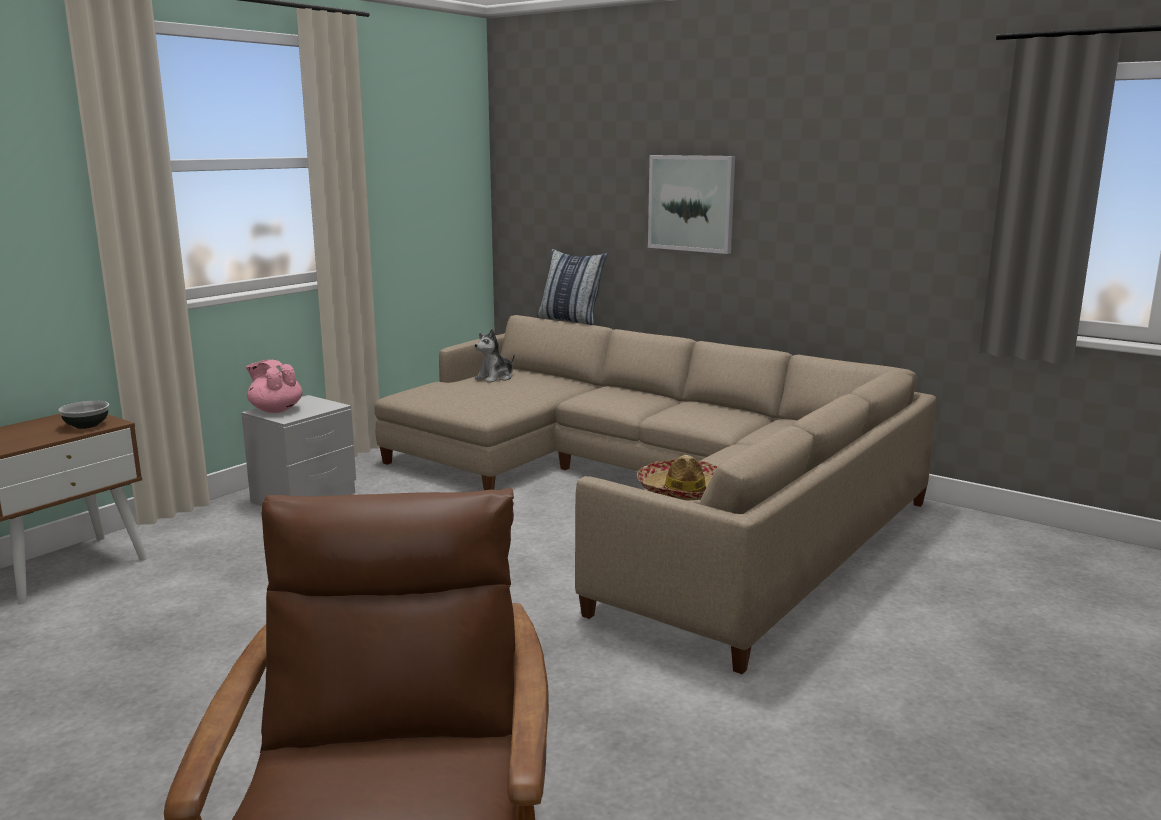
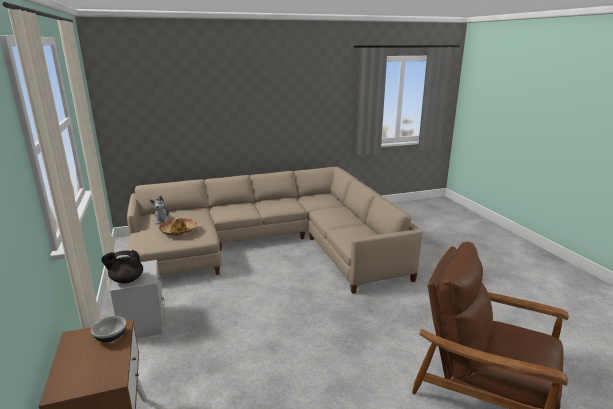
camera: 55 degrees left, 5 degrees up
(275, 410) = (126, 280): pink teapot -> black teapot
(571, 320) = (173, 180): pillow -> none
(684, 491) = (351, 232): hat -> hat (179, 231)
(691, 203) = (230, 114): picture -> none

